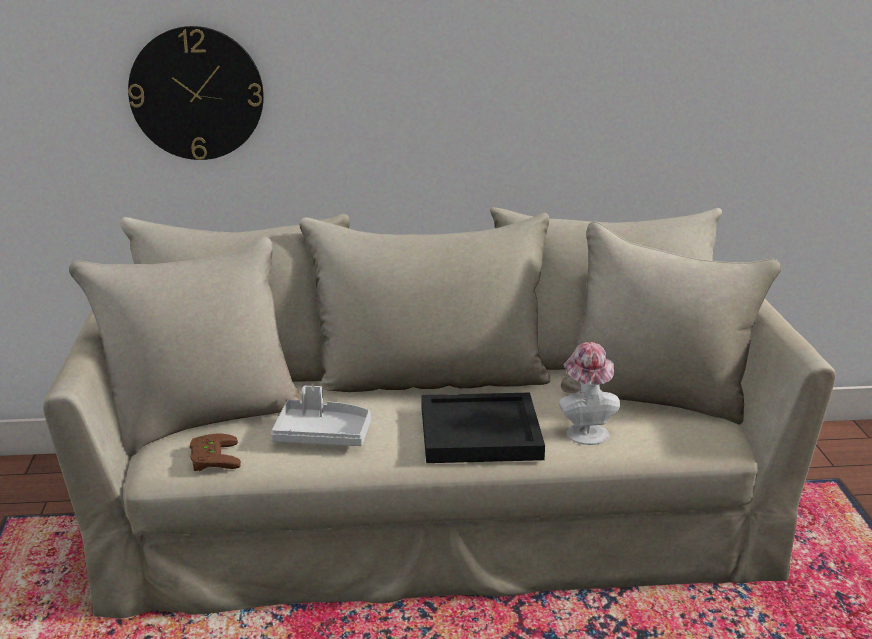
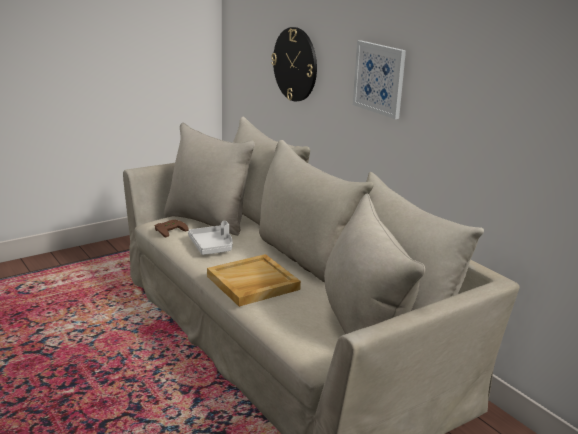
camera: 60 degrees right, 0 degrees up
(426, 73) = (379, 78): none -> picture
(481, 433) = (252, 283): black tray -> beige tray
(585, 431) = (285, 312): hat -> none

